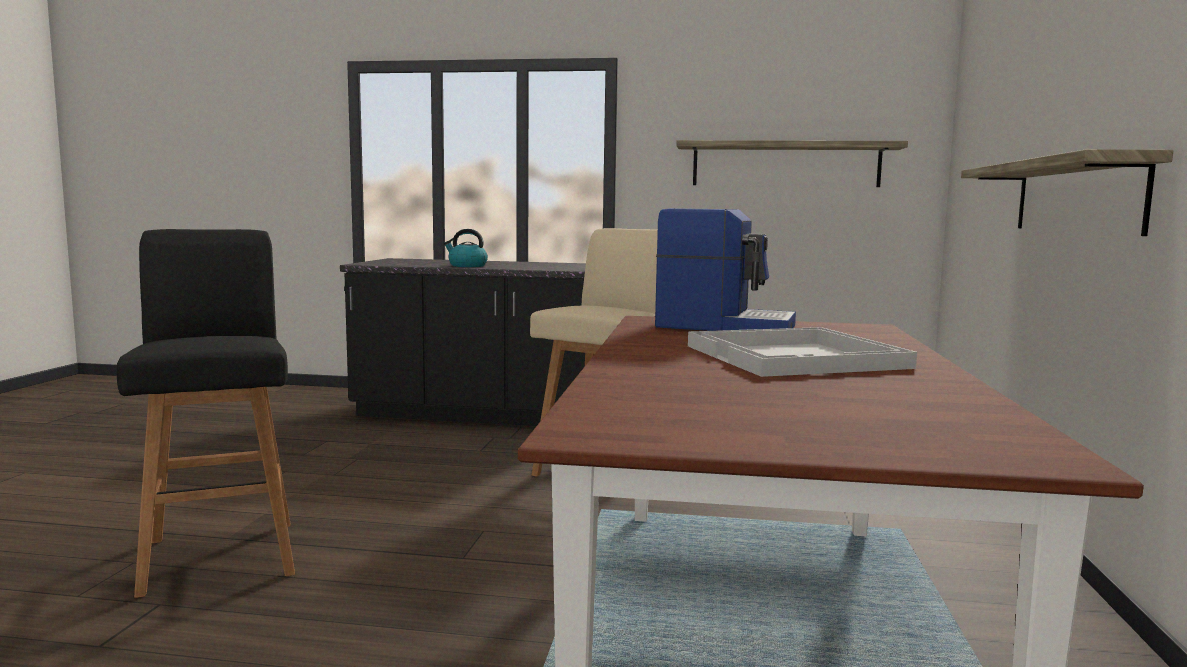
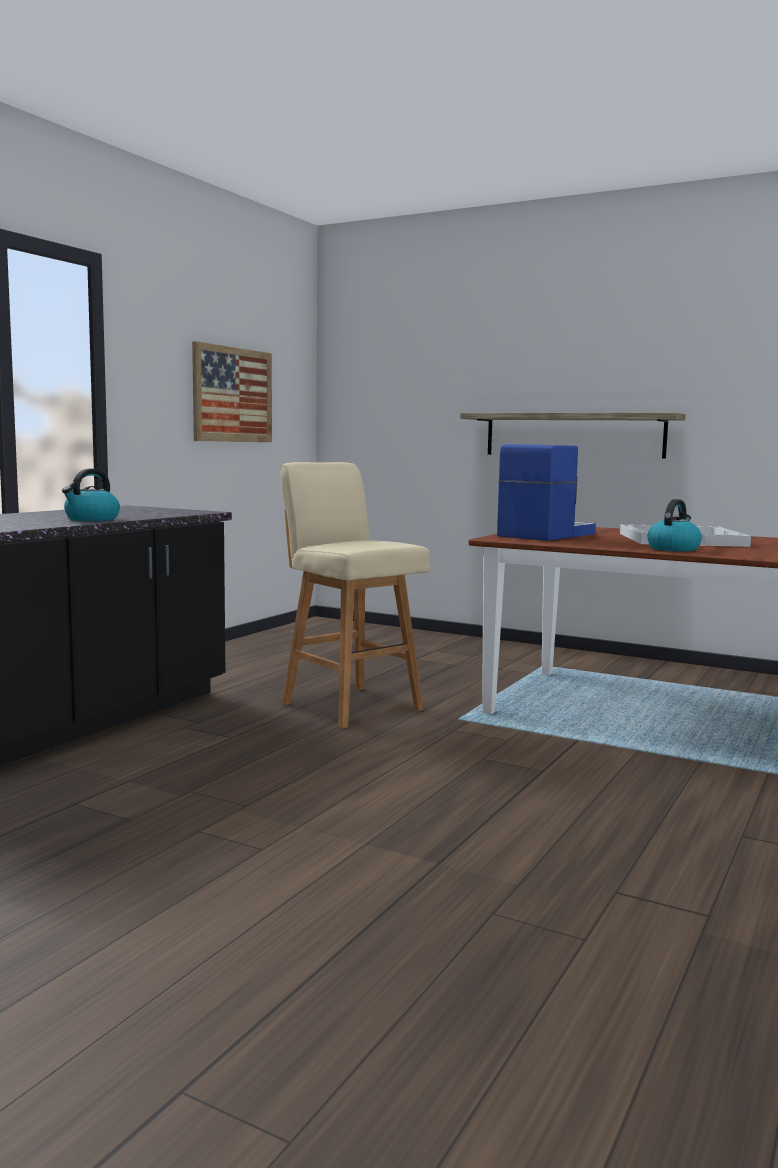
camera: 70 degrees left, 0 degrees up
(221, 554) = (491, 865): black stool -> none
(647, 353) = (673, 549): none -> kettle
(785, 165) = (232, 395): shelf -> picture

